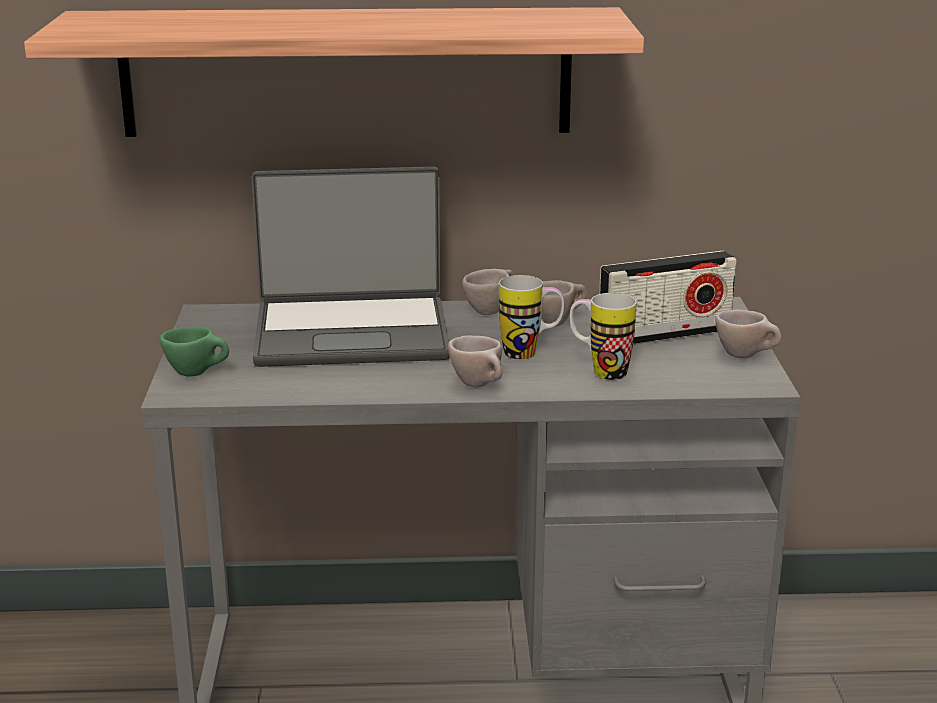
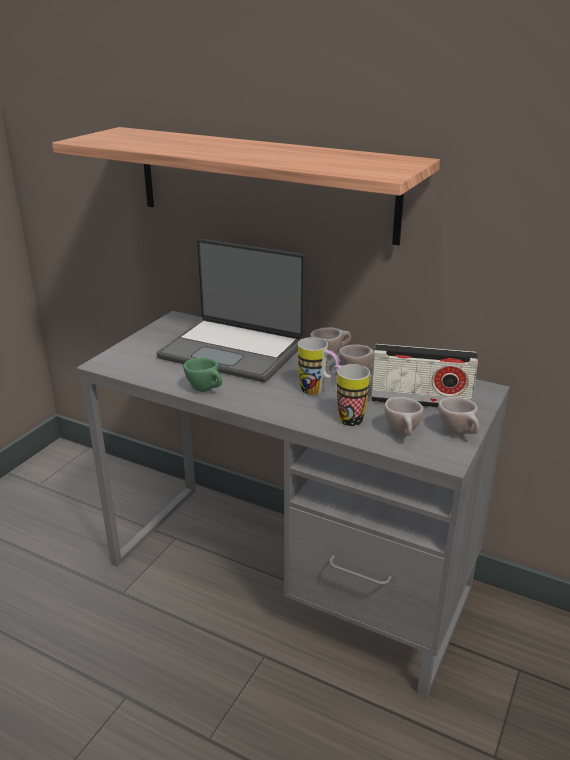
camera: 30 degrees right, 5 degrees up
(198, 373) = (126, 354): green cup -> green cup (206, 390)
(480, 386) = (261, 406): beige cup -> beige cup (403, 435)

